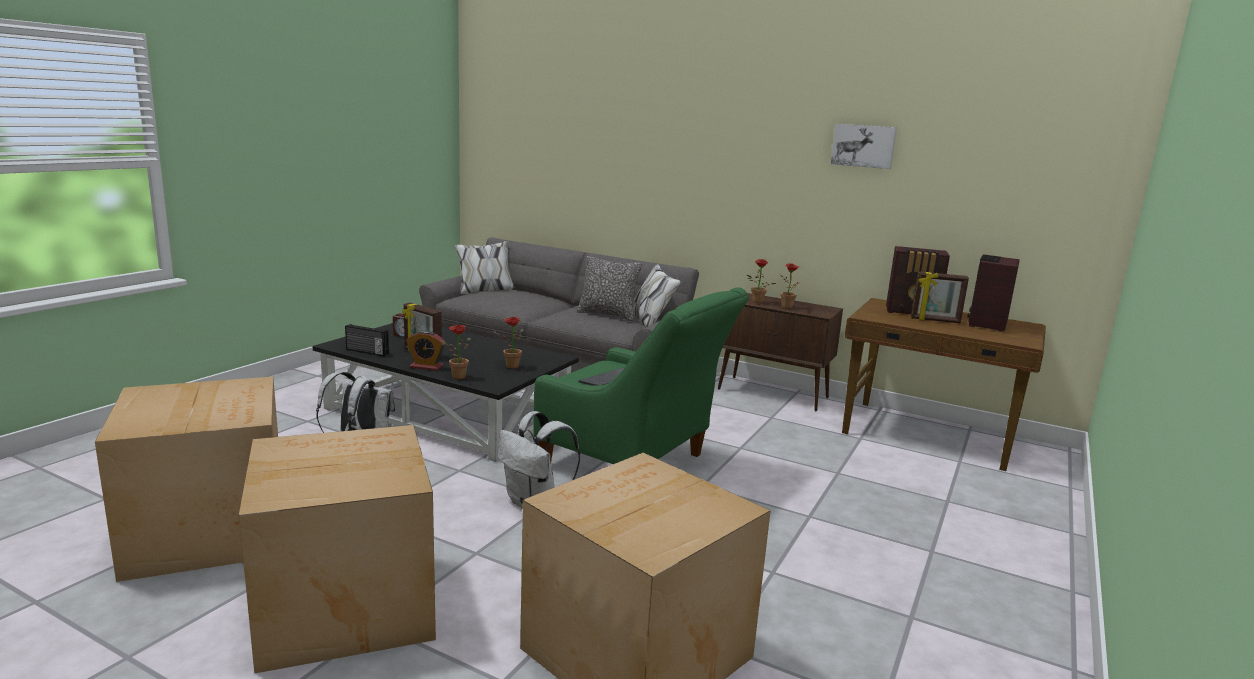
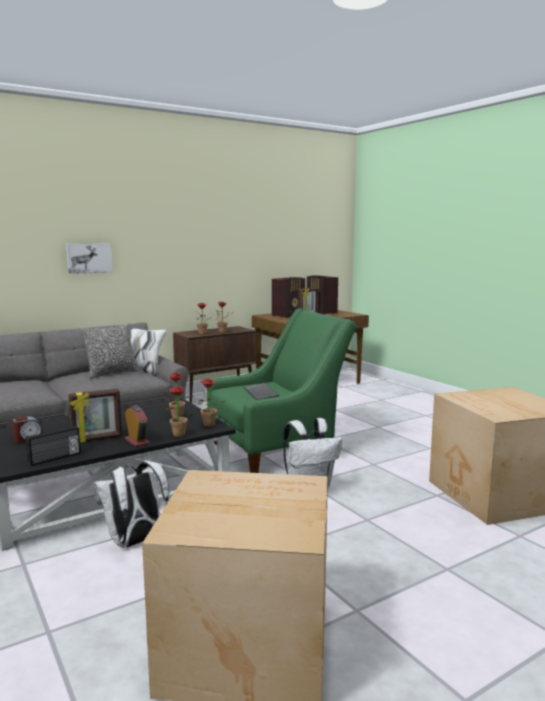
camera: 60 degrees left, 5 degrees down
(343, 604) = (416, 580): cardboard box -> none
(426, 367) = (137, 441): alarm clock -> alarm clock turned 75 degrees counterclockwise
(497, 382) = (209, 425): none -> potted plant
(863, 146) = (234, 220): picture -> picture (89, 258)

